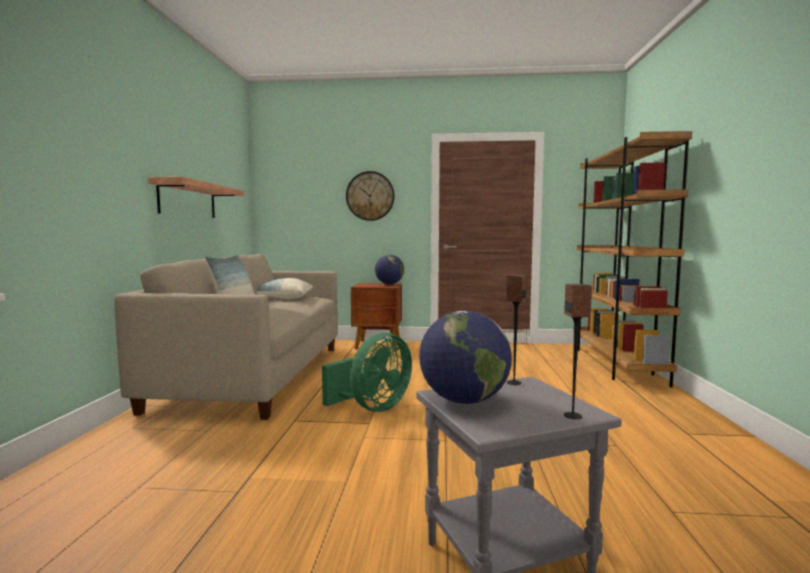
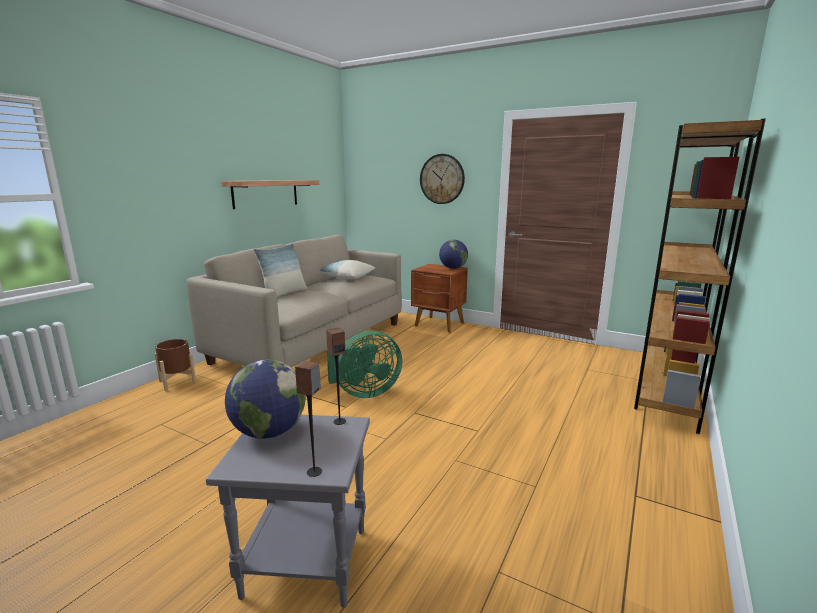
camera: 25 degrees right, 10 degrees up
(108, 440) = (177, 382): none -> brown planter

